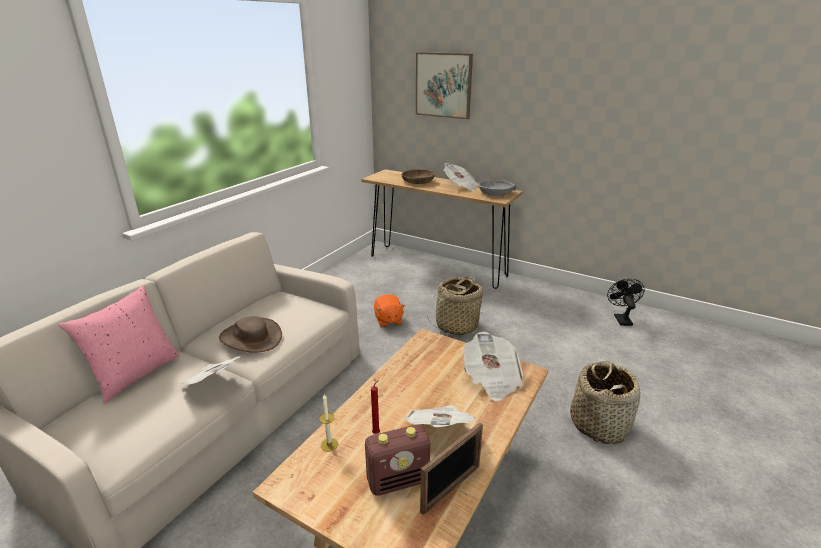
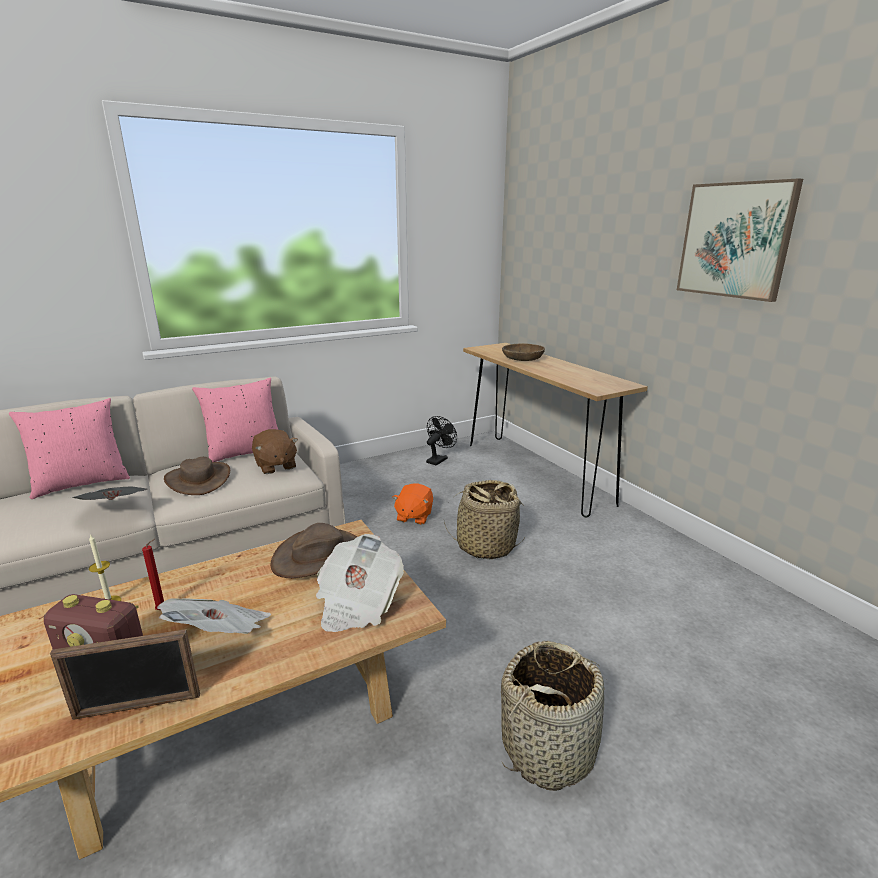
camera: 30 degrees right, 5 degrees down
(254, 305) = (245, 452): none -> pink pillow
(299, 309) = (275, 466): none -> brown plush toy
(429, 360) = (319, 556): none -> brown hat
(443, 85) = (569, 236): picture -> picture (735, 240)
(460, 186) = (567, 370): newspaper -> none
(495, 193) = (603, 382): grey bowl -> none
(621, 318) = (748, 613): black fan -> black fan (438, 459)

